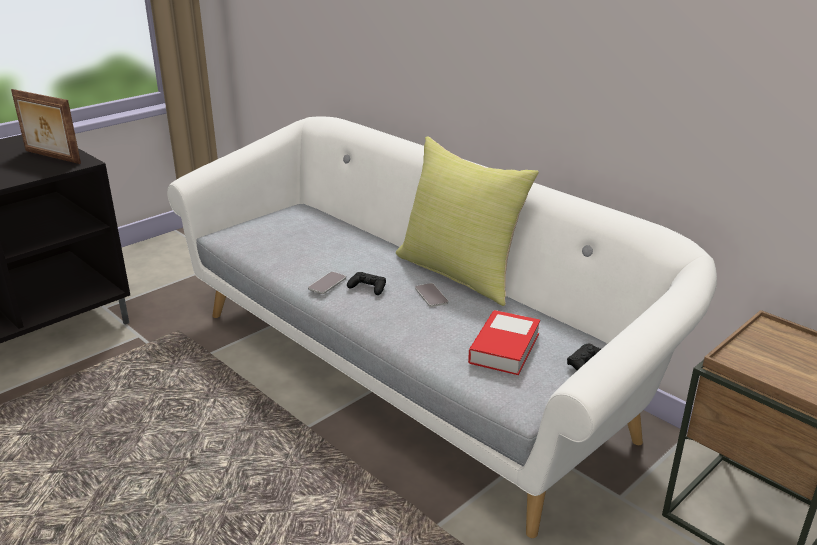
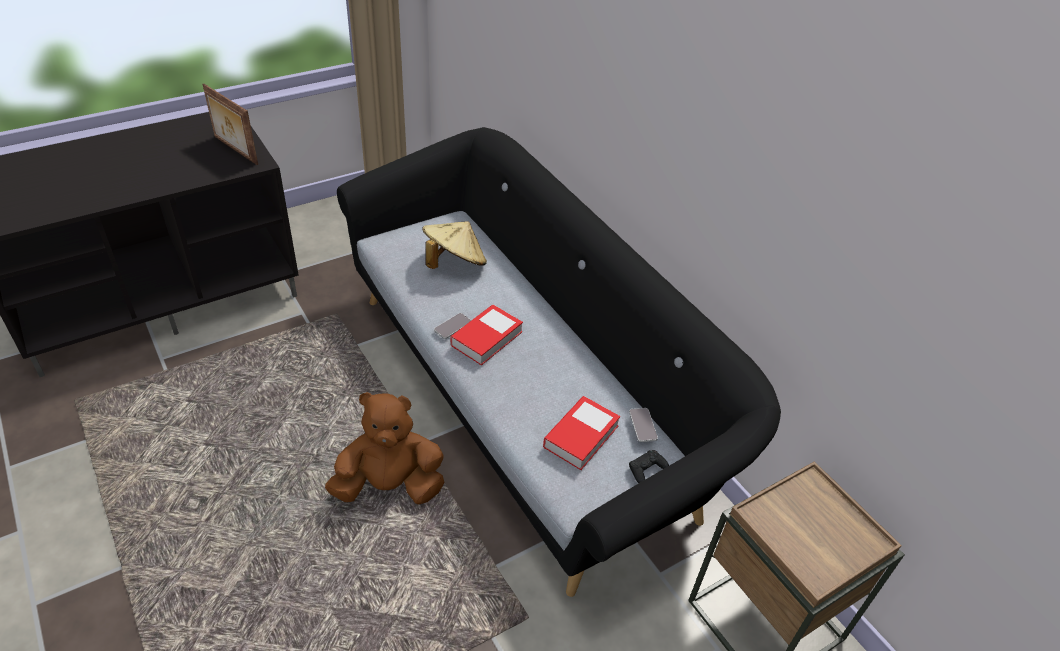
camera: 10 degrees right, 15 degrees up
(287, 472) = (390, 486): none -> brown plush toy
(308, 238) = (454, 263): none -> beige hat
(368, 287) = (486, 338): black game controller -> book
(408, 368) = (524, 397): white sofa -> black sofa
(431, 296) = (539, 360): phone -> phone (643, 425)
(460, 273) = (577, 335): yellow pillow -> none

